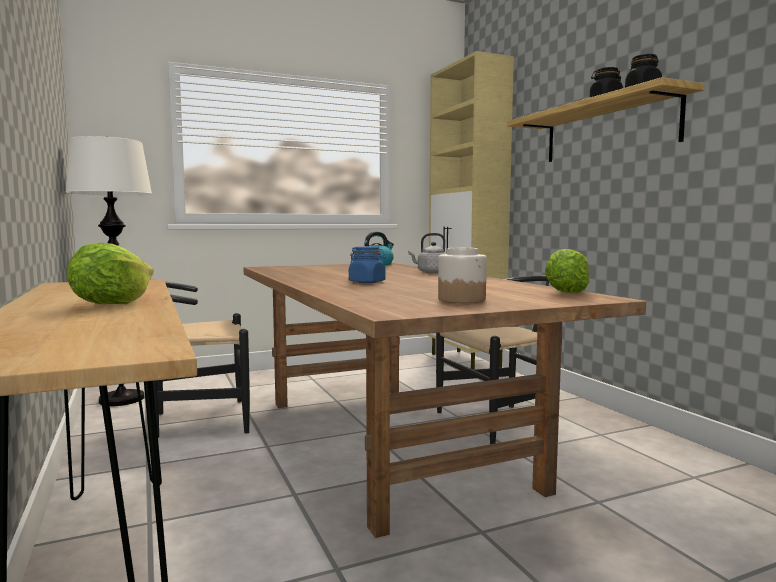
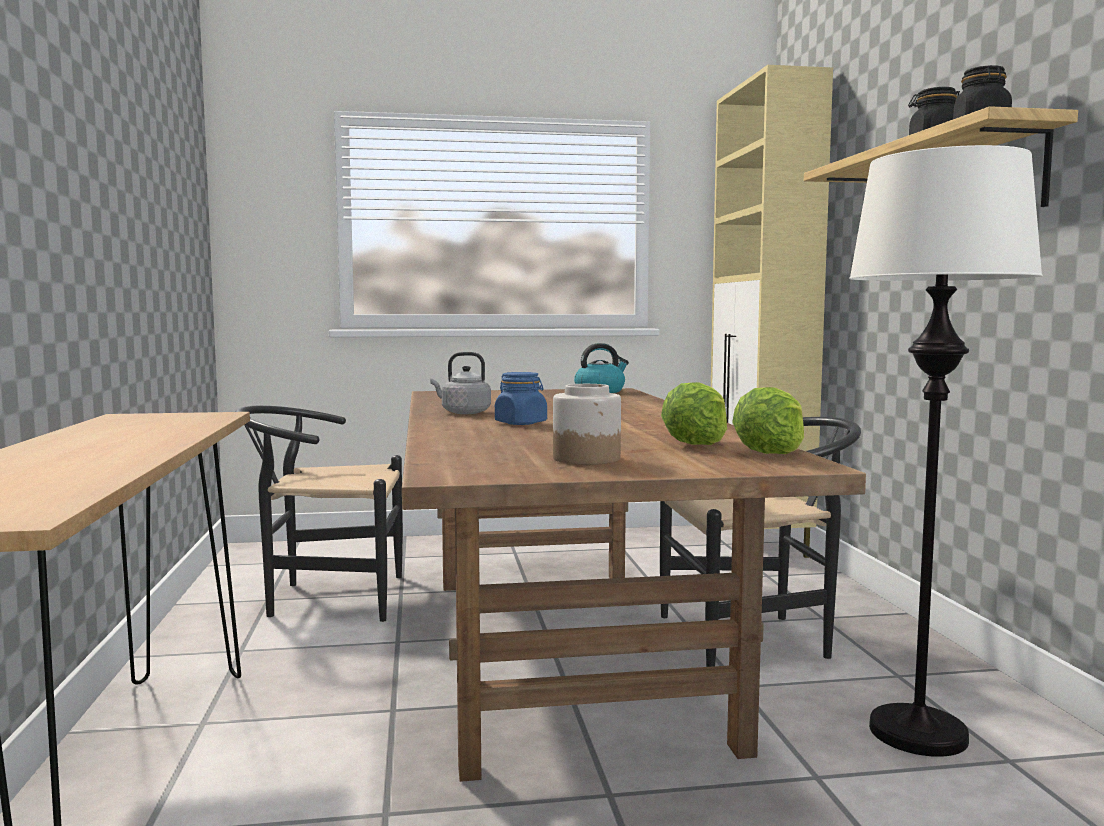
camera: 15 degrees right, 0 degrees up
(112, 304) = (112, 450): lettuce -> lettuce (696, 444)
(122, 399) = (258, 562): white floor lamp -> white floor lamp (919, 733)
(431, 272) = (647, 408): grey kettle -> grey kettle (463, 412)

